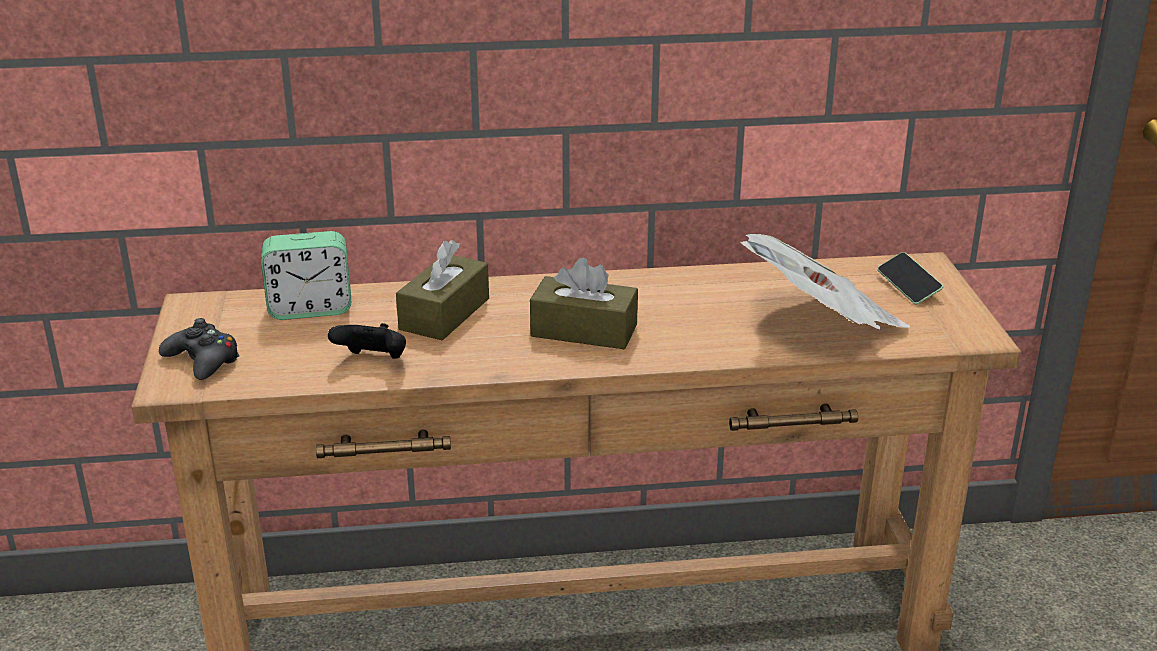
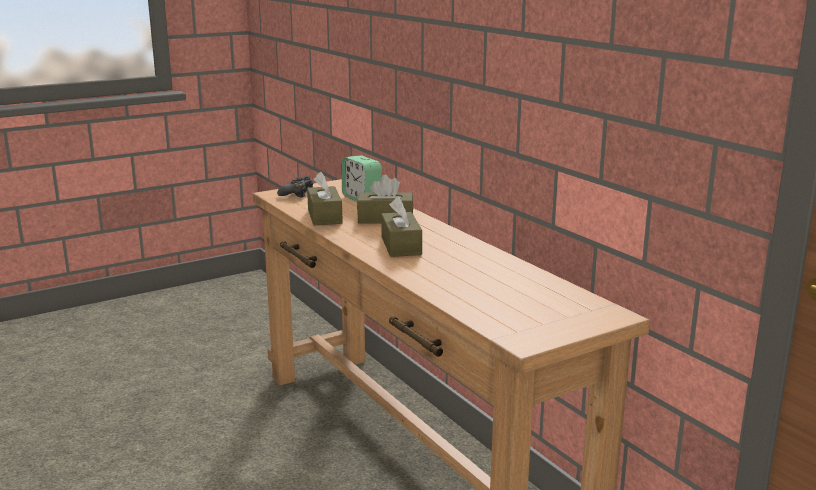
camera: 65 degrees right, 10 degrees down
(373, 361) = (324, 216): black game controller -> brown tissue box
(821, 323) = (481, 296): newspaper -> none
(908, 287) = (570, 314): phone -> none

